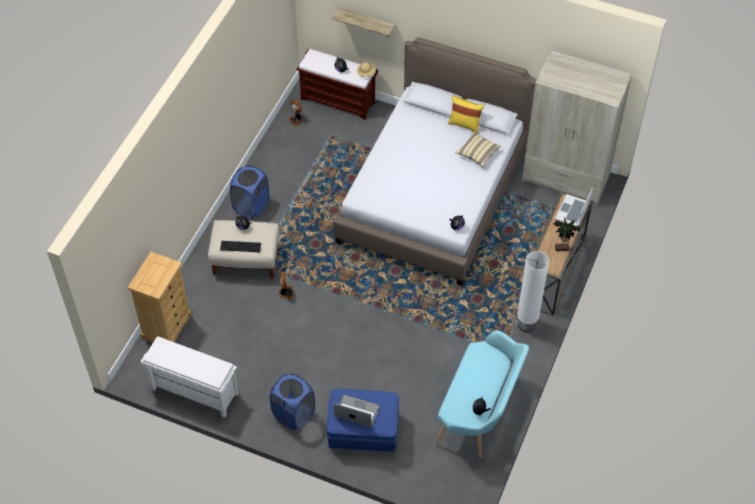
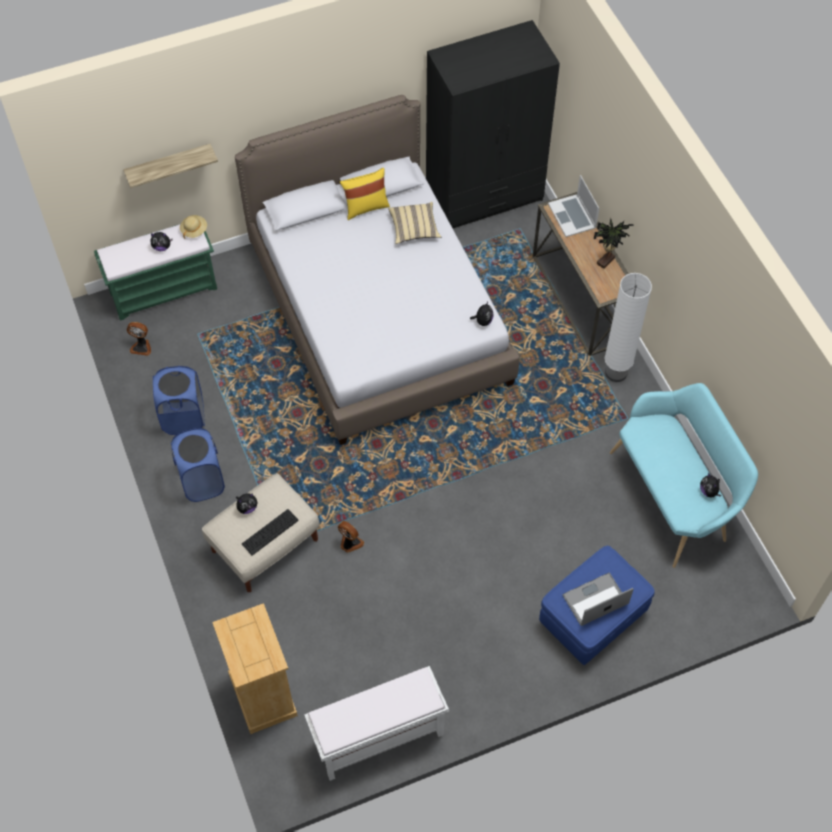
camera: 45 degrees left, 5 degrees up
(294, 414) = (507, 664): blue laundry basket -> blue laundry basket (184, 418)
(338, 100) = (164, 290): brown bench -> green bench
(566, 178) = (485, 196): beige wardrobe -> black wardrobe

